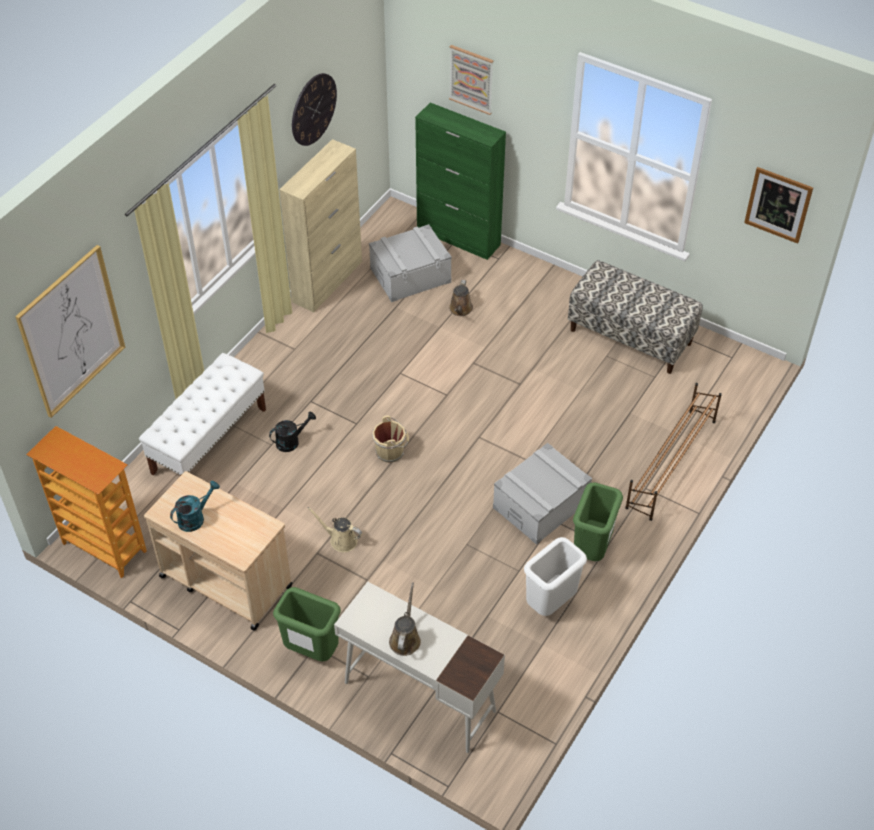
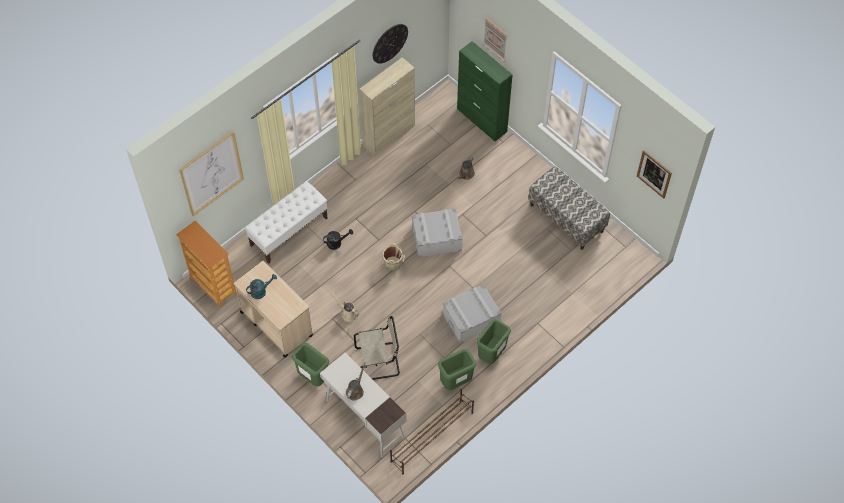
camera: 15 degrees right, 10 degrees up
(410, 275) = (442, 142): grey storage box -> grey storage box (436, 238)
(415, 600) = (379, 361): none -> beige chair
(550, 603) = (456, 381): white trash can -> green trash can
(670, 464) = (558, 311): brown shoe rack -> brown shoe rack (431, 437)

